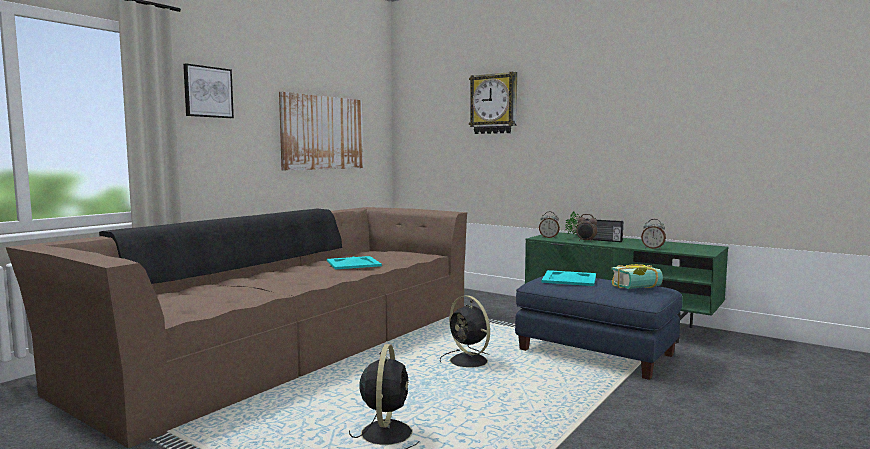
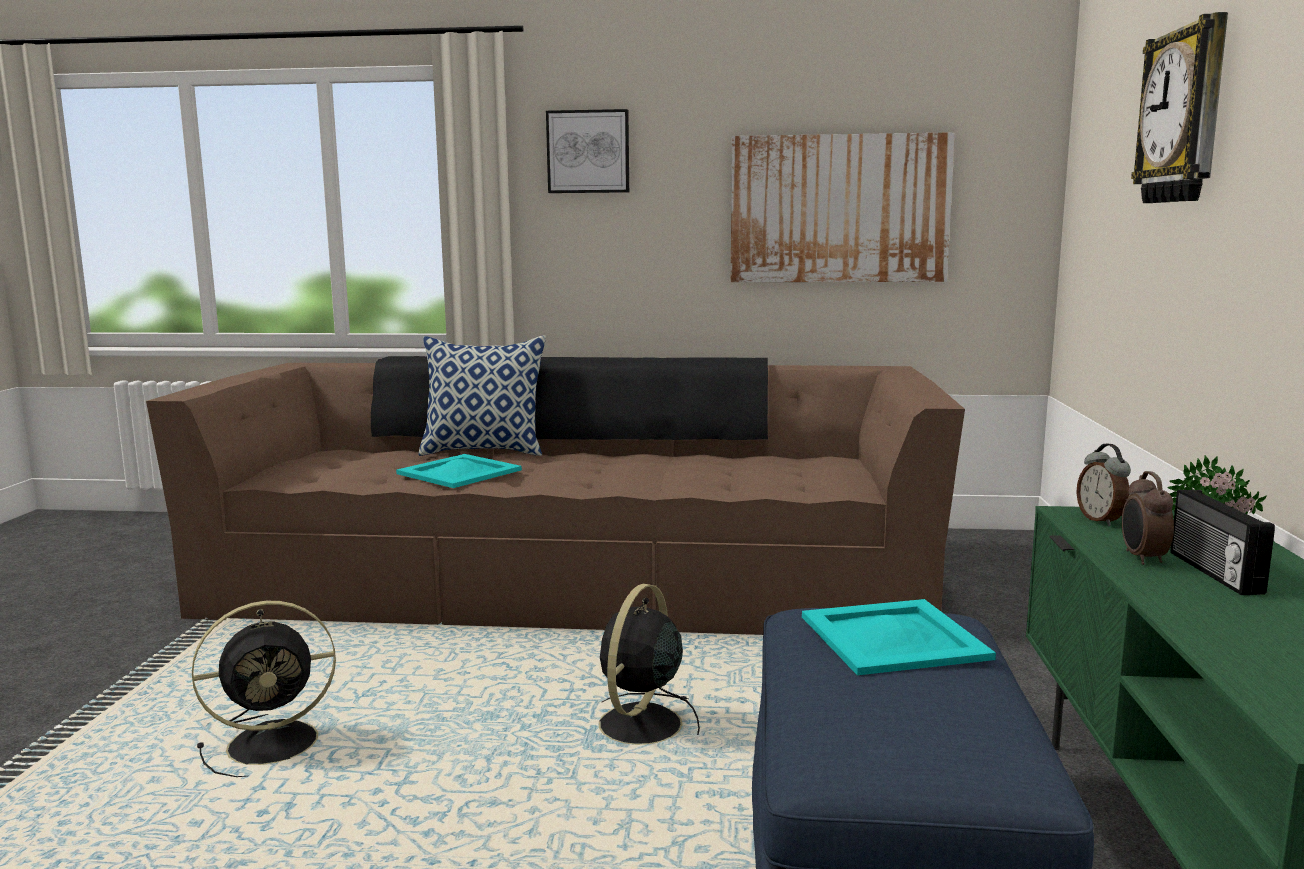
camera: 60 degrees right, 5 degrees up
(211, 282) = (484, 451): none -> pillow
(353, 263) = (677, 470): turquoise tray -> turquoise tray (459, 471)
(639, 288) = (926, 736): book -> none
(653, 248) = (1223, 646): alarm clock -> none

